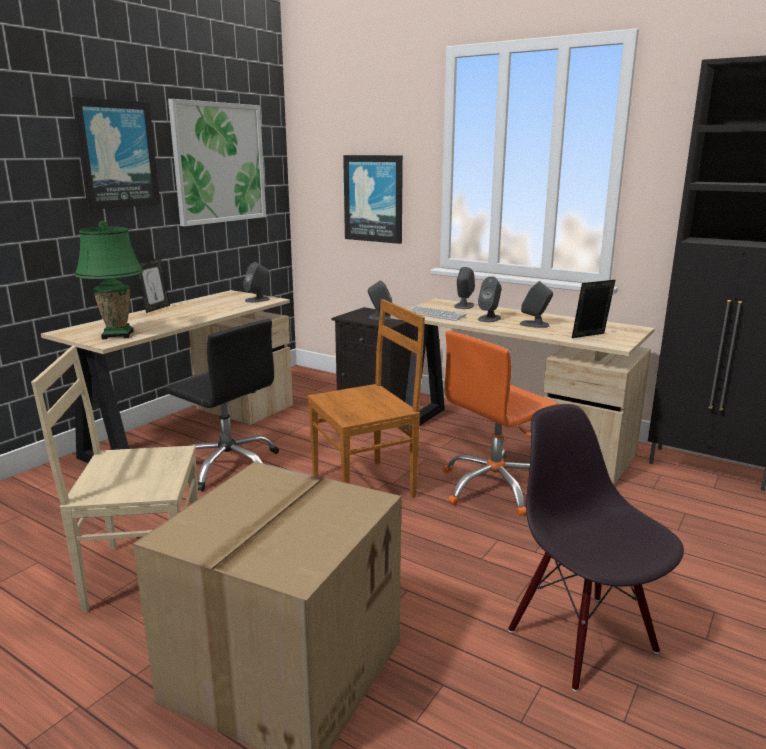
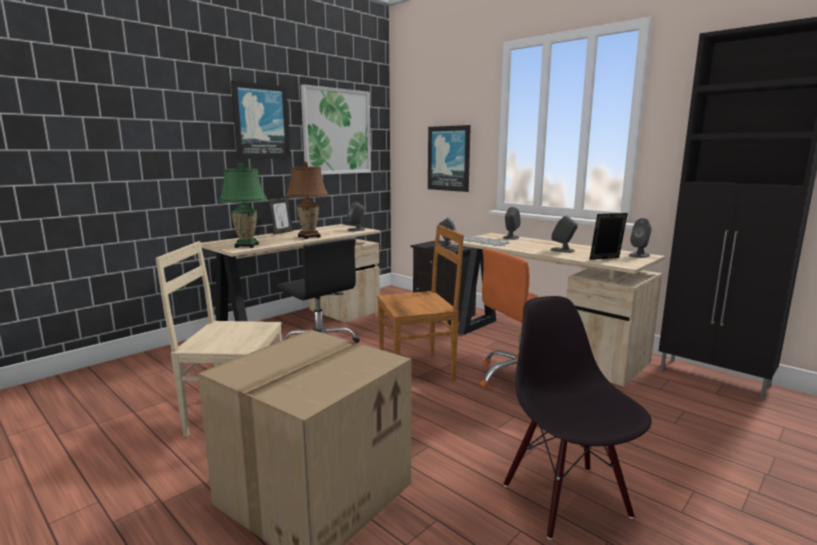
camera: 10 degrees right, 5 degrees down
(198, 315) = (309, 237): none -> brown table lamp
(489, 318) = (527, 245): grey speaker -> grey speaker (639, 255)

